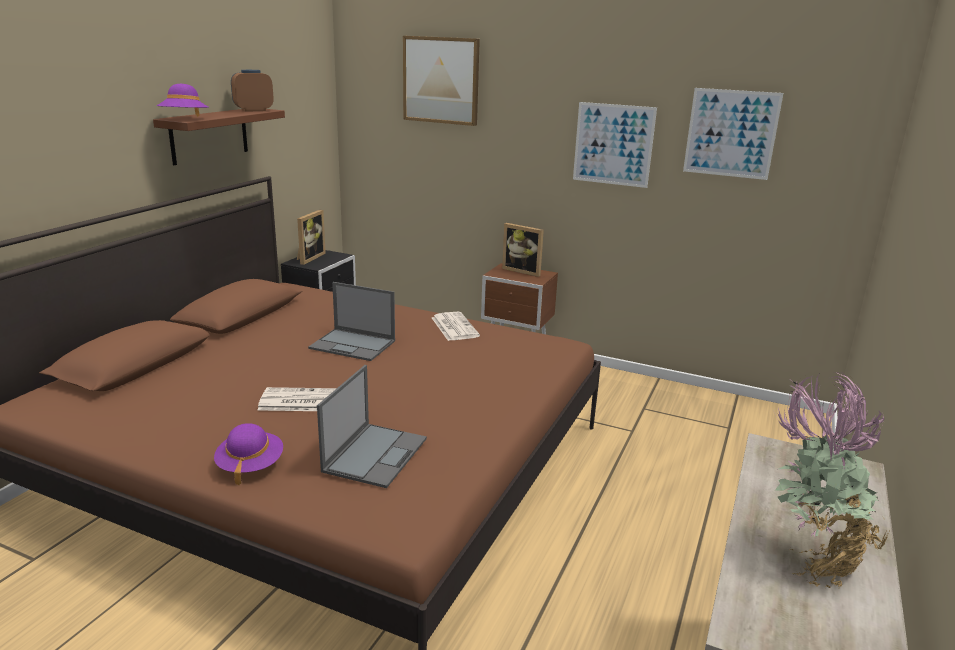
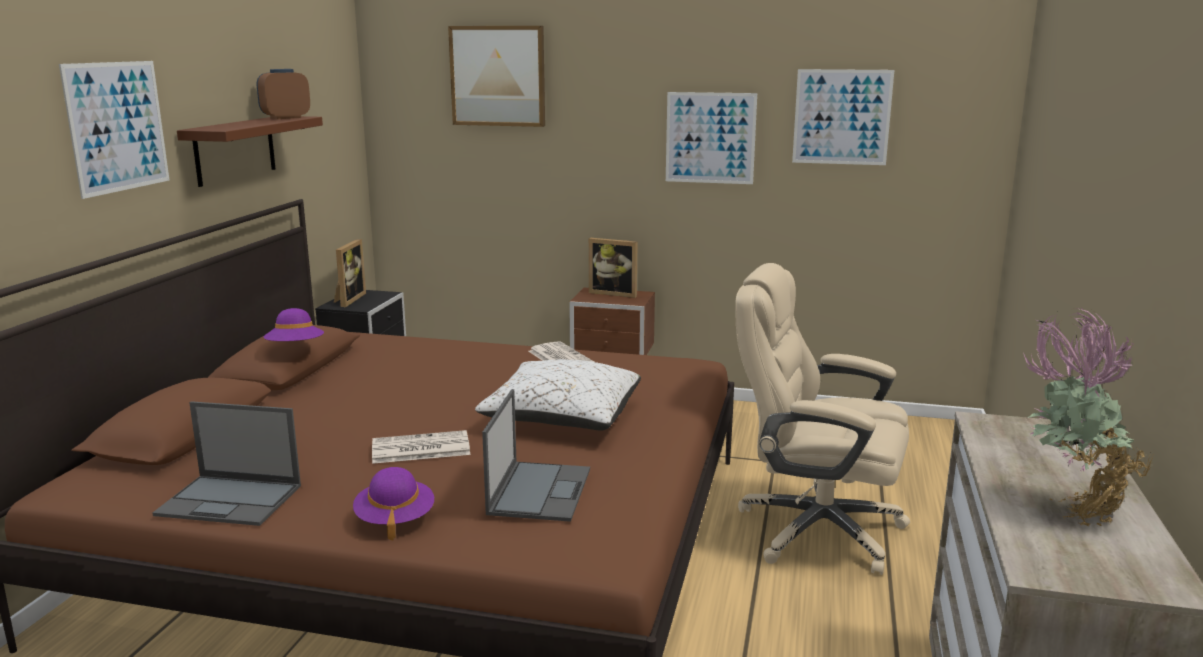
camera: 10 degrees left, 5 degrees down
(96, 116) = (117, 126): none -> picture
(184, 119) = (217, 128): purple hat -> purple hat (295, 348)
(353, 345) = (450, 387): laptop -> laptop (231, 500)
(429, 385) = (562, 418): none -> white pillow
(645, 501) = (815, 530): none -> beige office chair

